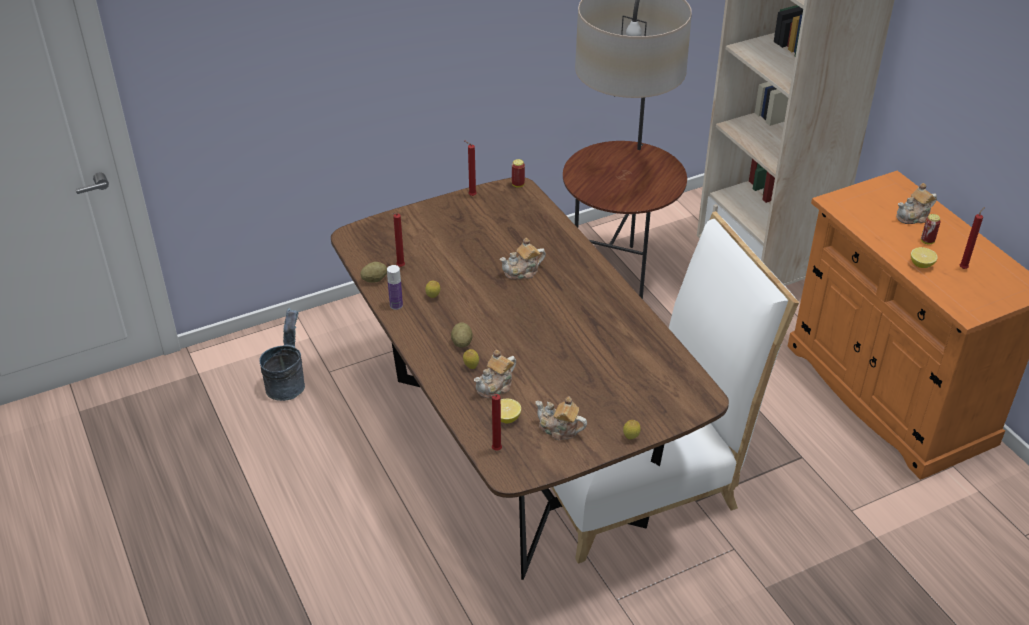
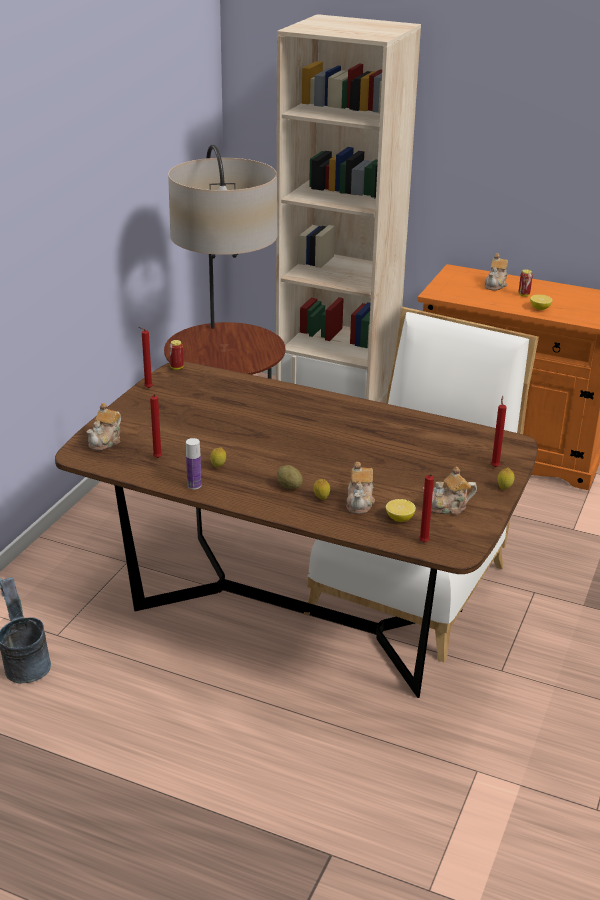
camera: 40 degrees left, 10 degrees down
(374, 280) = (147, 476): potato -> none
(522, 272) = (267, 421): teapot -> teapot (106, 441)
(964, 268) = (566, 301): red candle -> red candle (495, 466)

